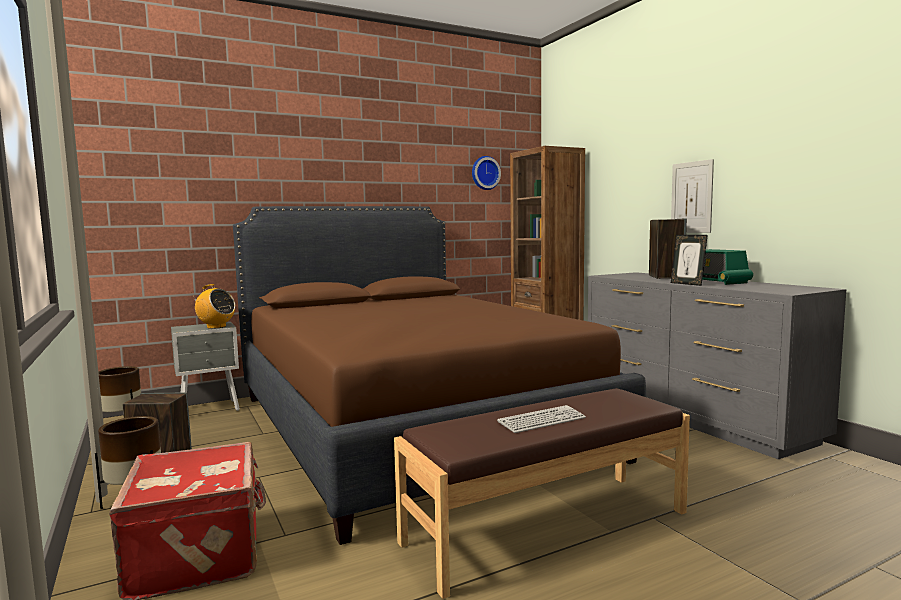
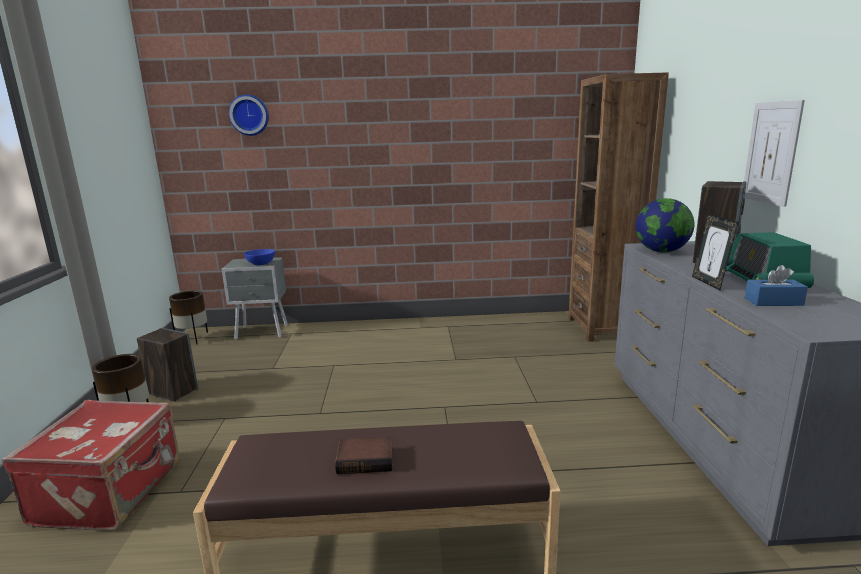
camera: 25 degrees right, 10 degrees up
(216, 327) = (261, 264): radio -> blue bowl
(409, 425) = (393, 384): brown bed -> none
(484, 173) = (553, 104): wall clock -> wall clock (249, 115)
(542, 421) = (366, 459): keyboard -> book
(623, 276) = (661, 251): none -> globe
(740, 286) = (773, 302): none -> blue tissue box

